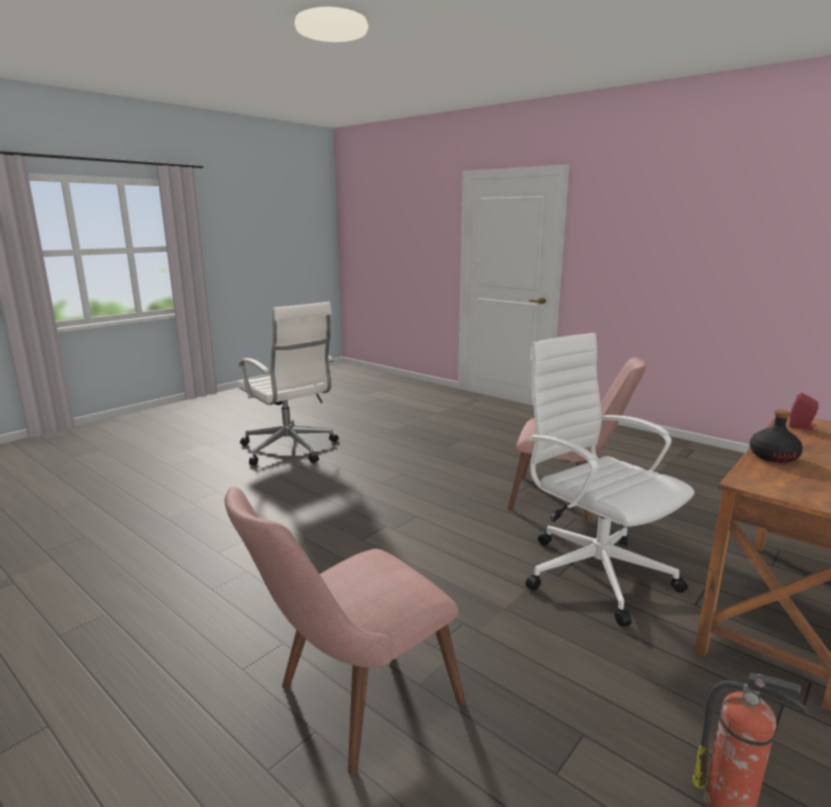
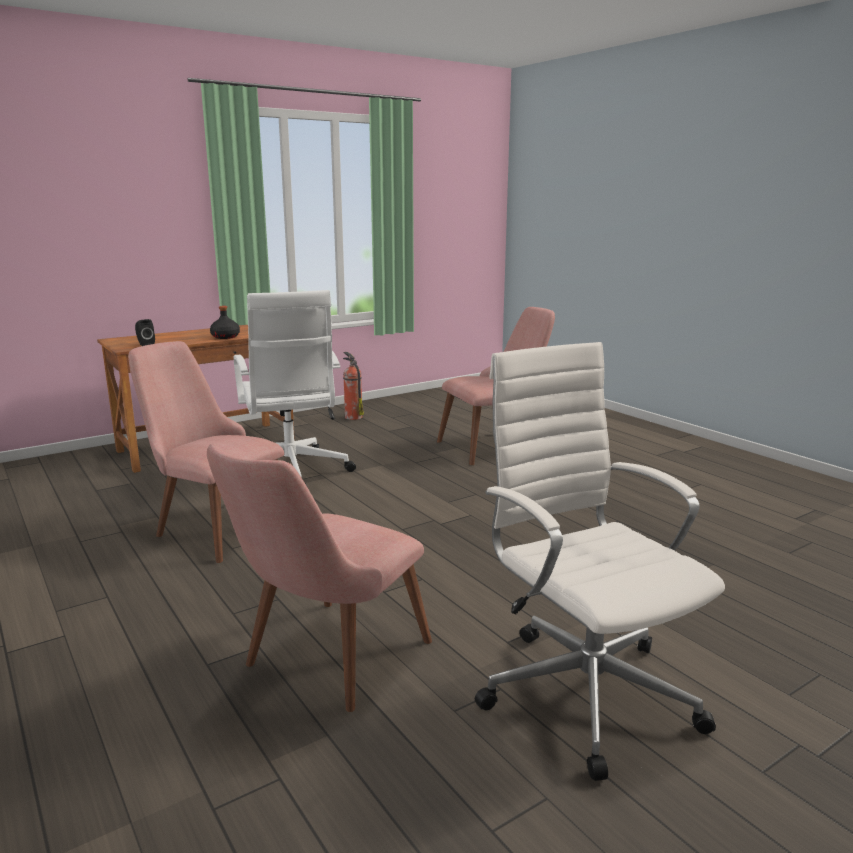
camera: 165 degrees left, 0 degrees up
(410, 445) = (324, 664): none -> pink chair
(802, 427) = (145, 344): red speaker -> black speaker

